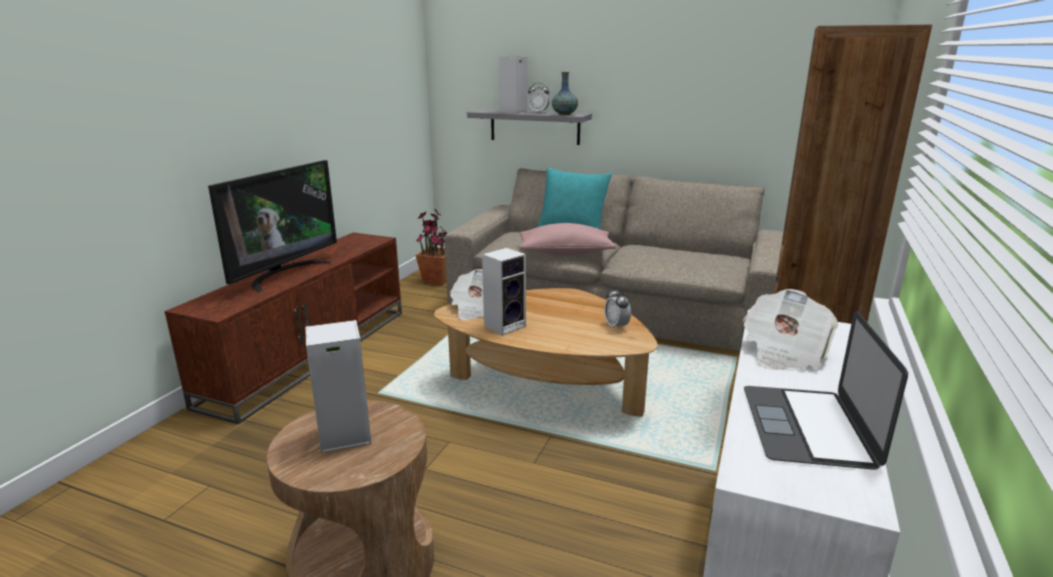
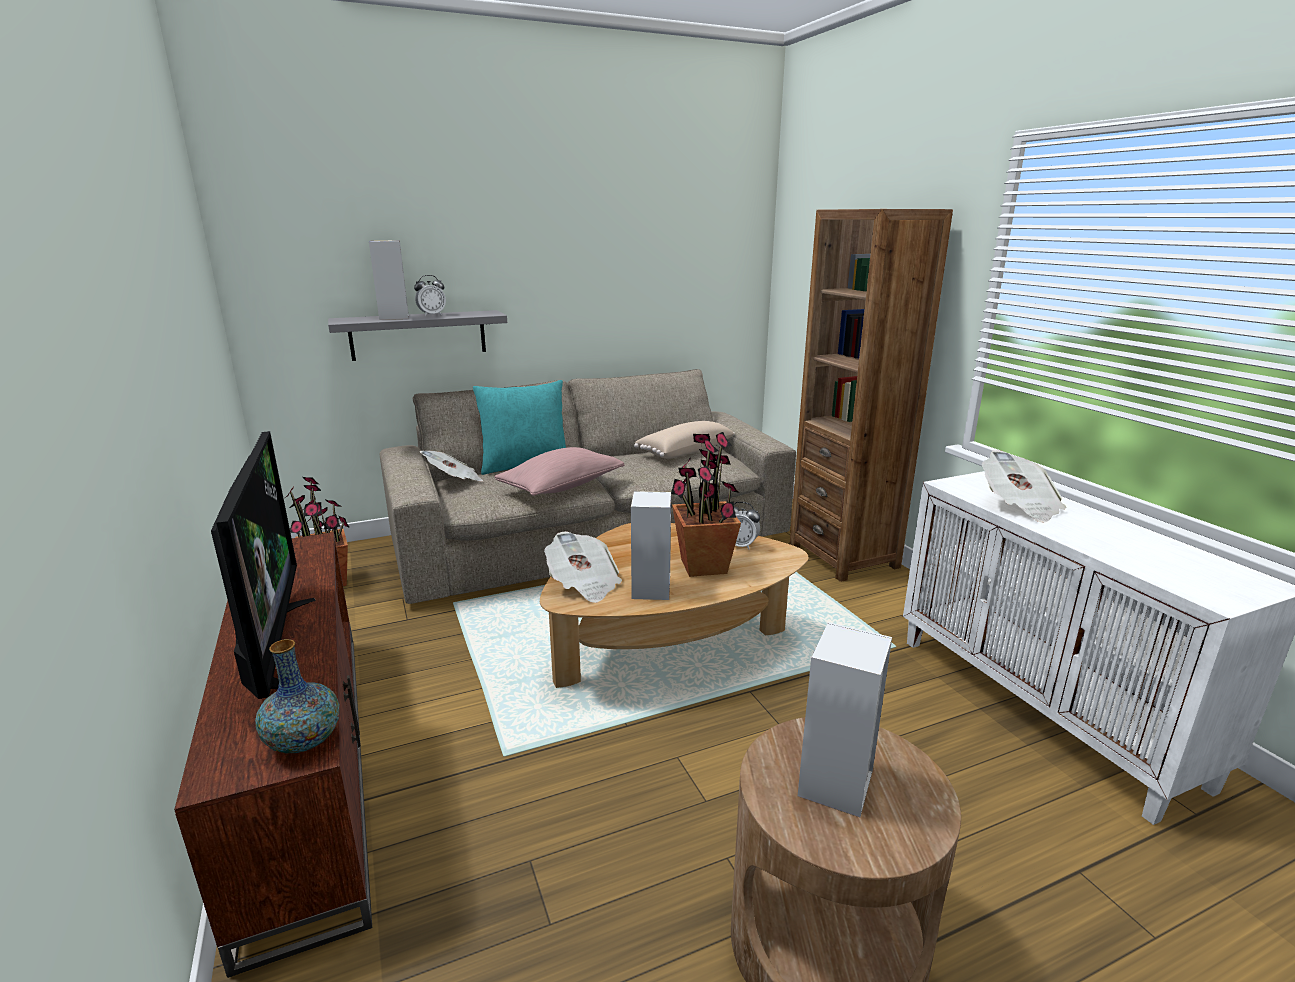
camera: 45 degrees left, 0 degrees up
(512, 232) = (454, 480): none -> newspaper
(562, 327) = (703, 566): none -> potted plant
(564, 114) = (475, 314): vase -> vase (304, 741)
(702, 255) = (684, 451): none -> beige pillow
(807, 426) = (1149, 551): laptop -> none

